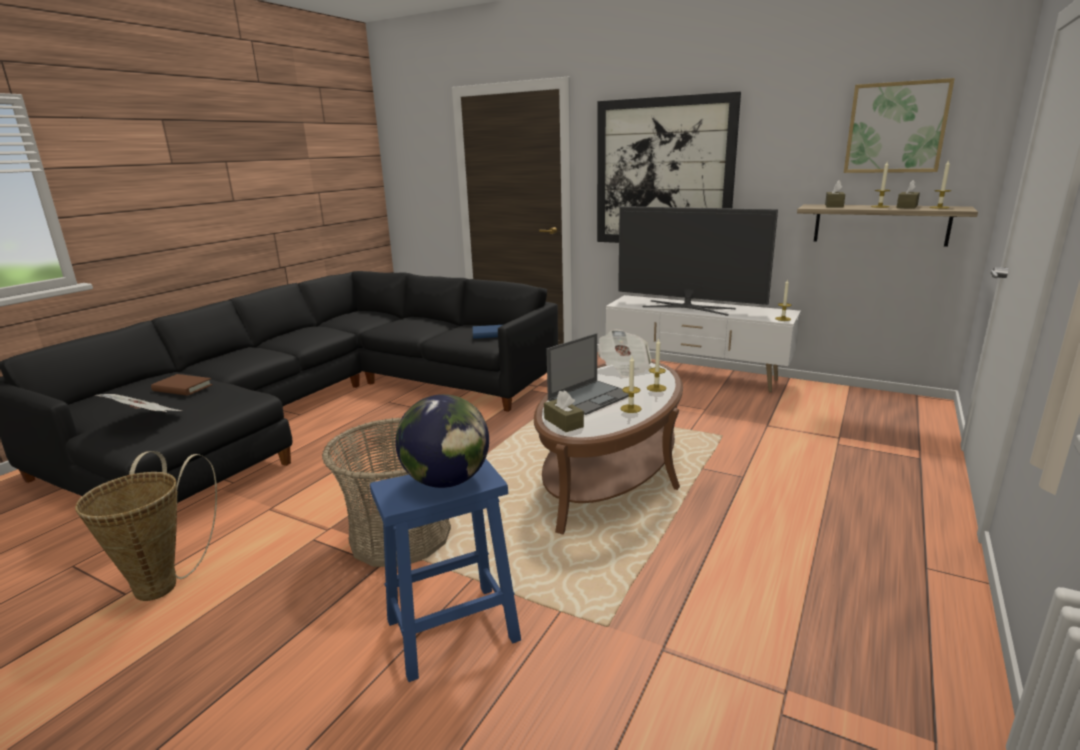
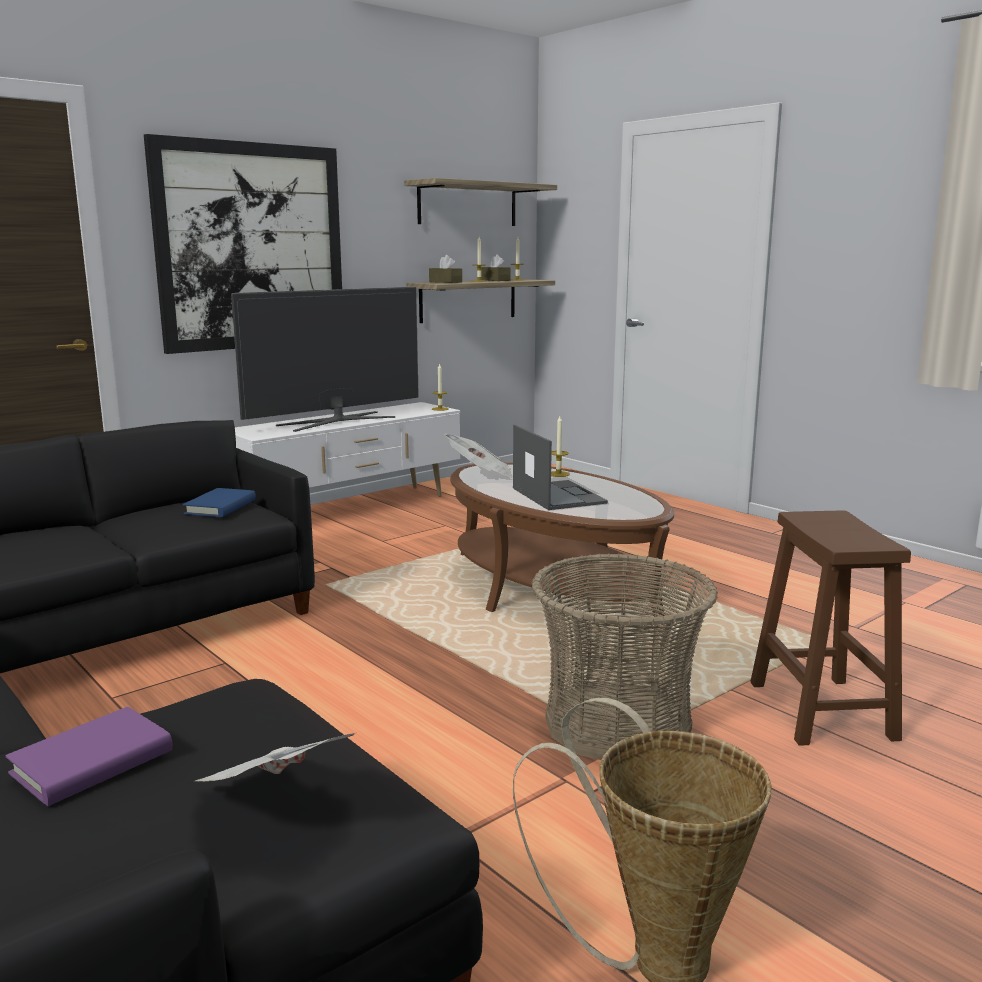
camera: 70 degrees left, 5 degrees down
(182, 388) = (92, 762): brown book -> purple book
(446, 481) = (836, 527): globe -> none
(450, 631) = (822, 711): blue stool -> brown stool
(563, 422) = (620, 512): brown tissue box -> none
(630, 408) = (604, 489): candle -> none
(896, 128) = (467, 204): picture -> shelf

